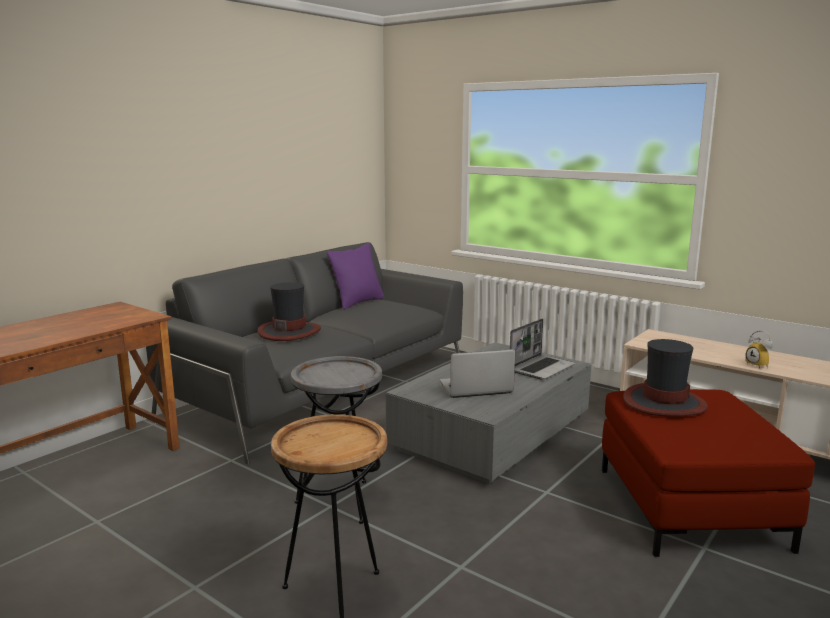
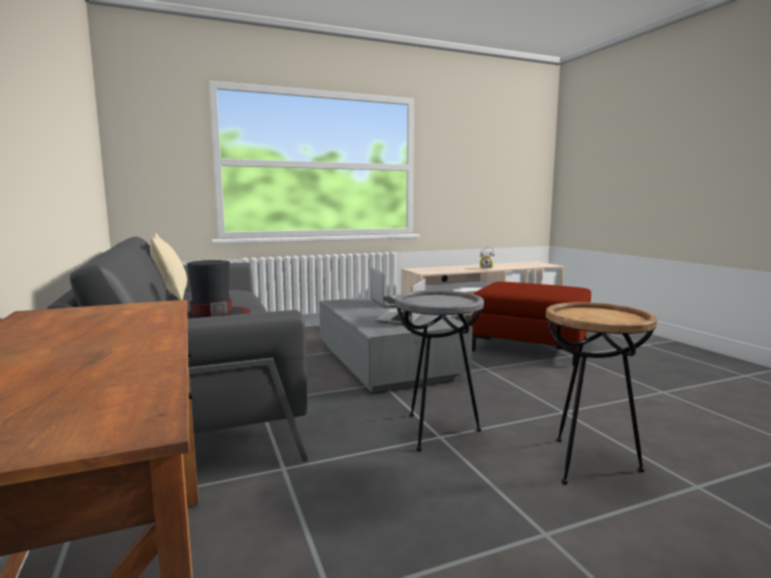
camera: 60 degrees left, 5 degrees down
(357, 302) = (171, 296): purple pillow -> beige pillow
(663, 403) = (509, 288): hat -> none

